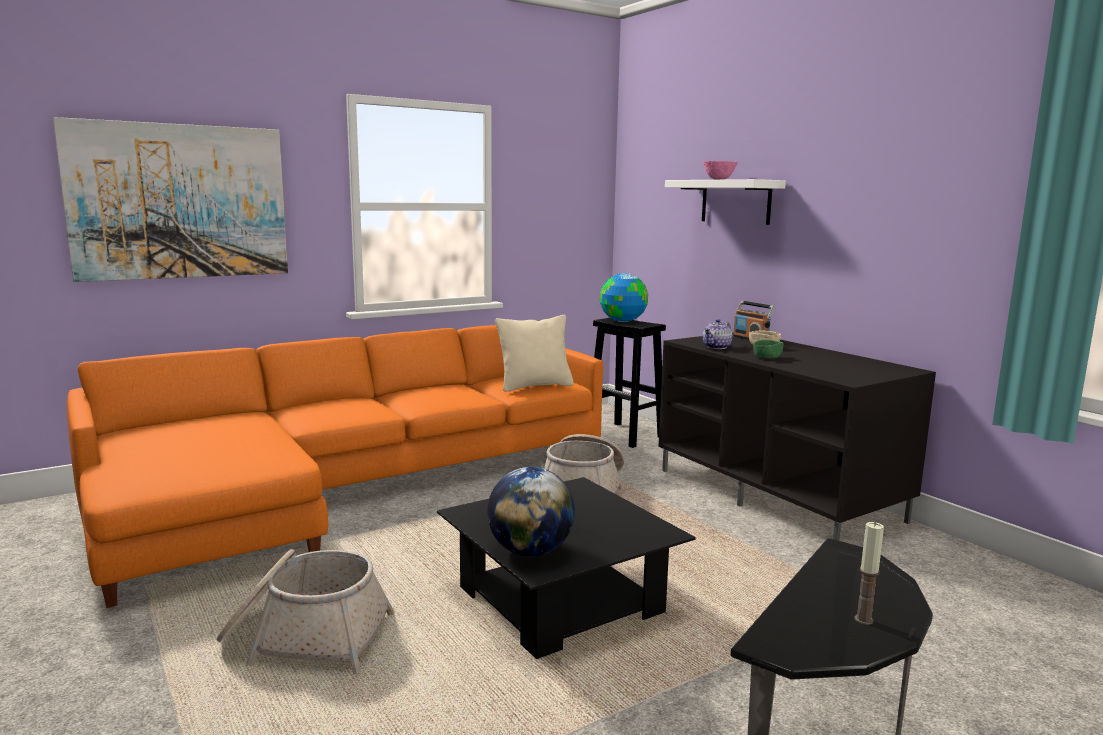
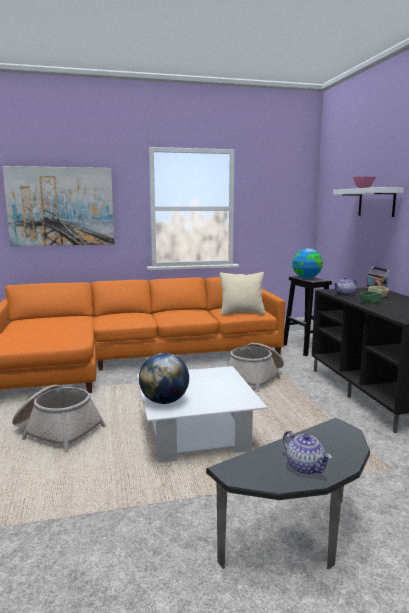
camera: 20 degrees right, 0 degrees up
(560, 600) = (196, 434): black coffee table -> white coffee table
(863, 619) = (305, 467): candle -> teapot

